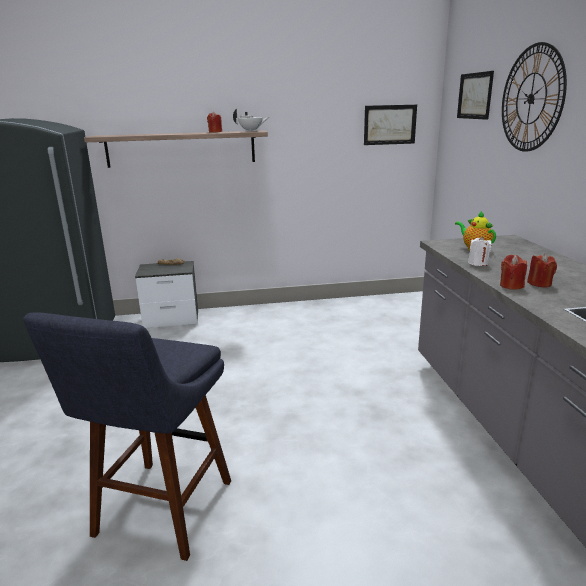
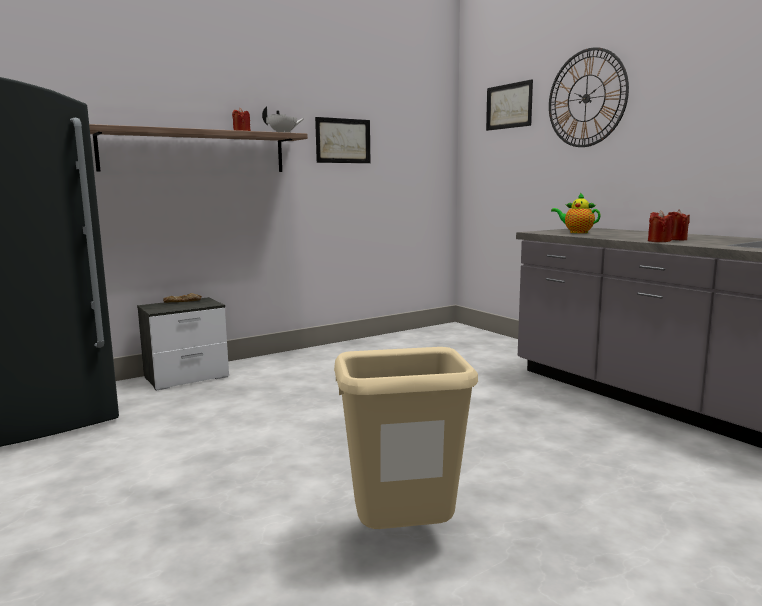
camera: 25 degrees left, 10 degrees down
(160, 514) = (402, 540): blue stool -> beige trash can
(390, 124) = (415, 138): picture -> picture (343, 141)
(478, 263) = (601, 236): white candle -> none

